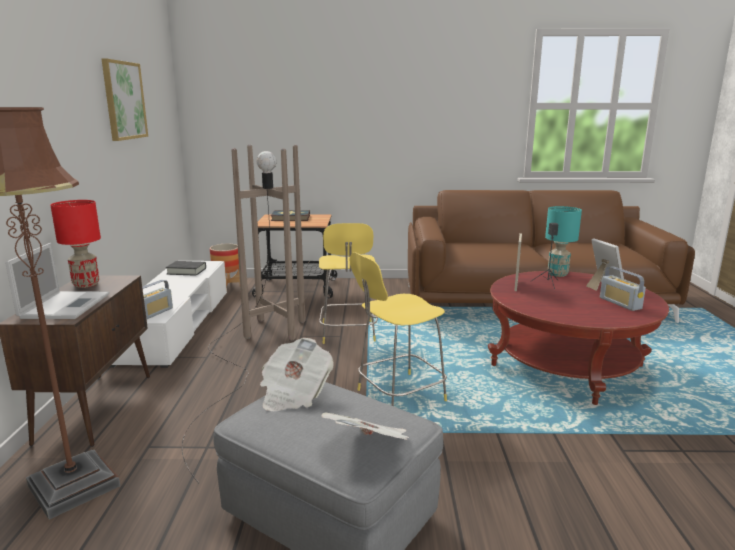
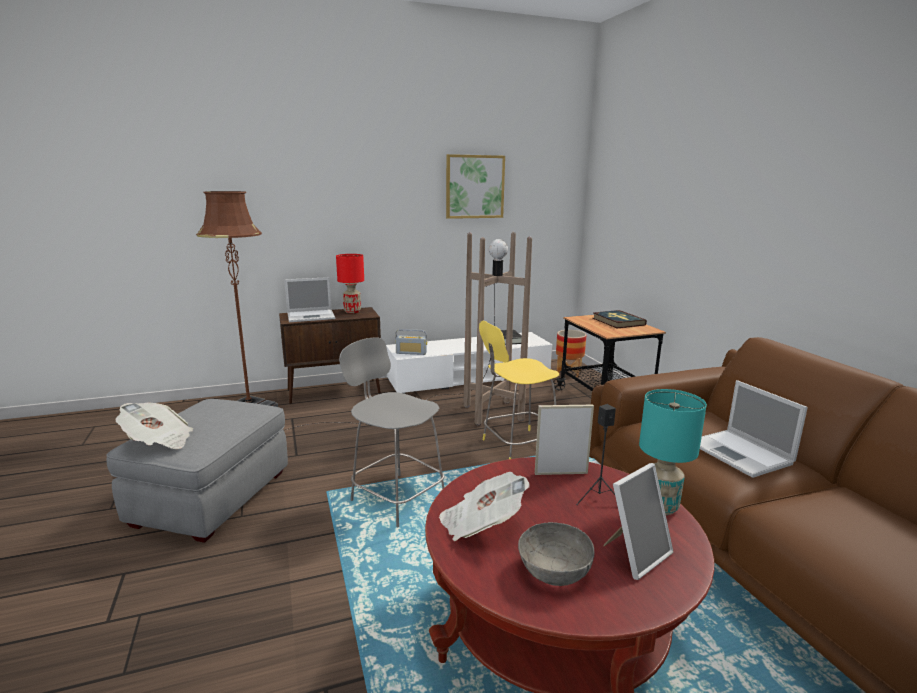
camera: 70 degrees right, 0 degrees up
(294, 393) = (240, 406): newspaper -> newspaper (481, 524)
(398, 396) = (396, 498): yellow stool -> grey stool
(509, 248) = (741, 454): none -> laptop
(620, 303) = (554, 570): radio -> grey bowl

